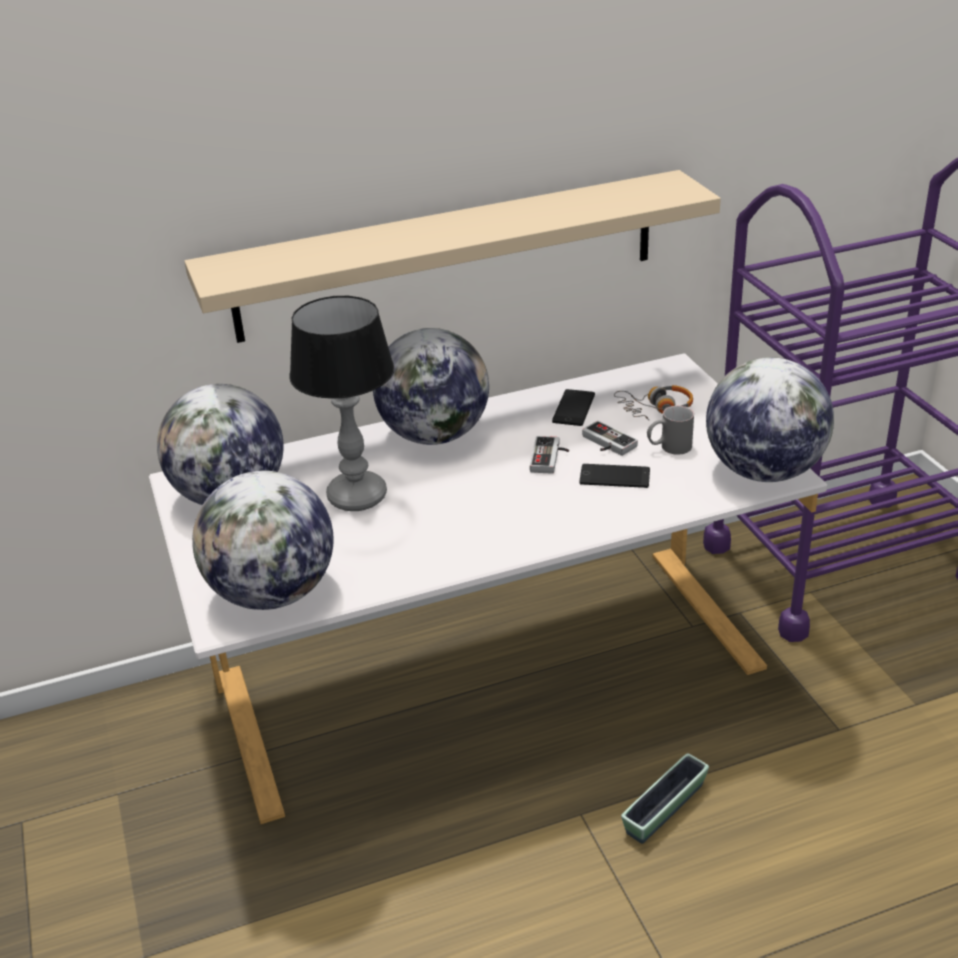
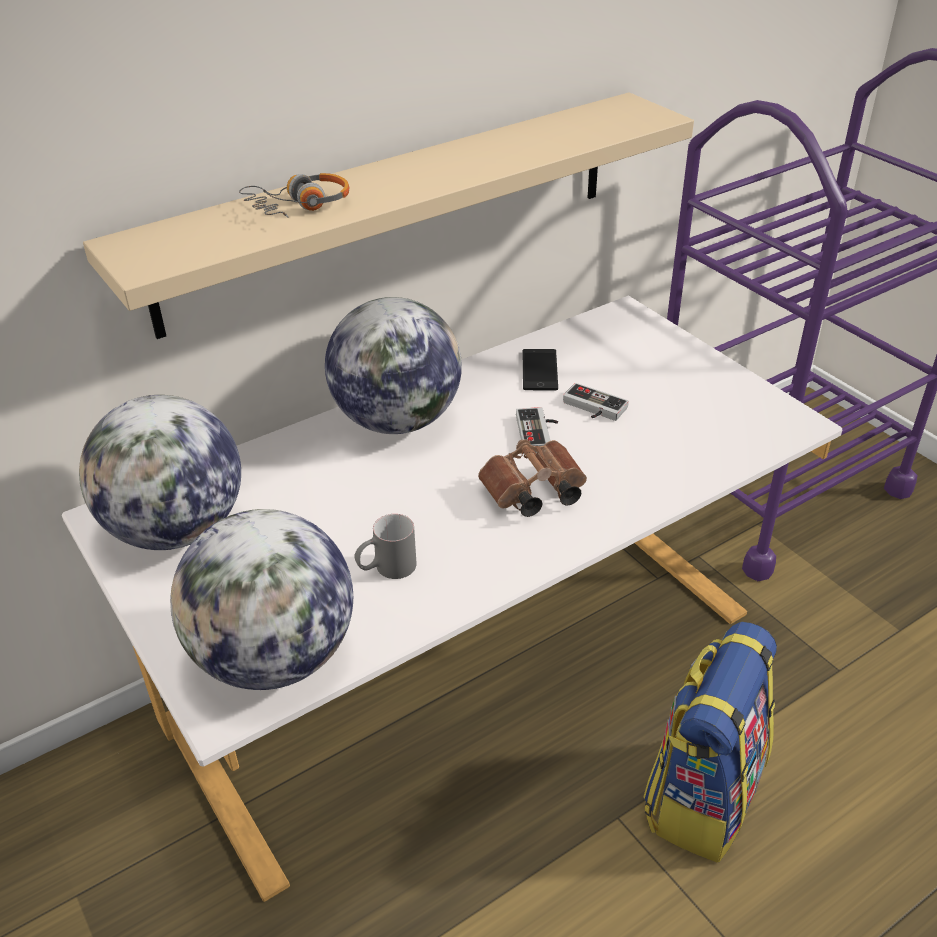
camera: 15 degrees left, 5 degrees up
(355, 497) = (333, 510): table lamp -> none
(522, 504) = (531, 494): none -> brown binoculars
(614, 477) = (619, 447): phone -> none
(655, 409) = (627, 361): headphones -> headphones (299, 206)
(664, 809) = (702, 794): planter -> backpack
(669, 448) = (661, 406): grey mug -> grey mug (386, 569)
(763, 471) = (772, 421): globe -> none

